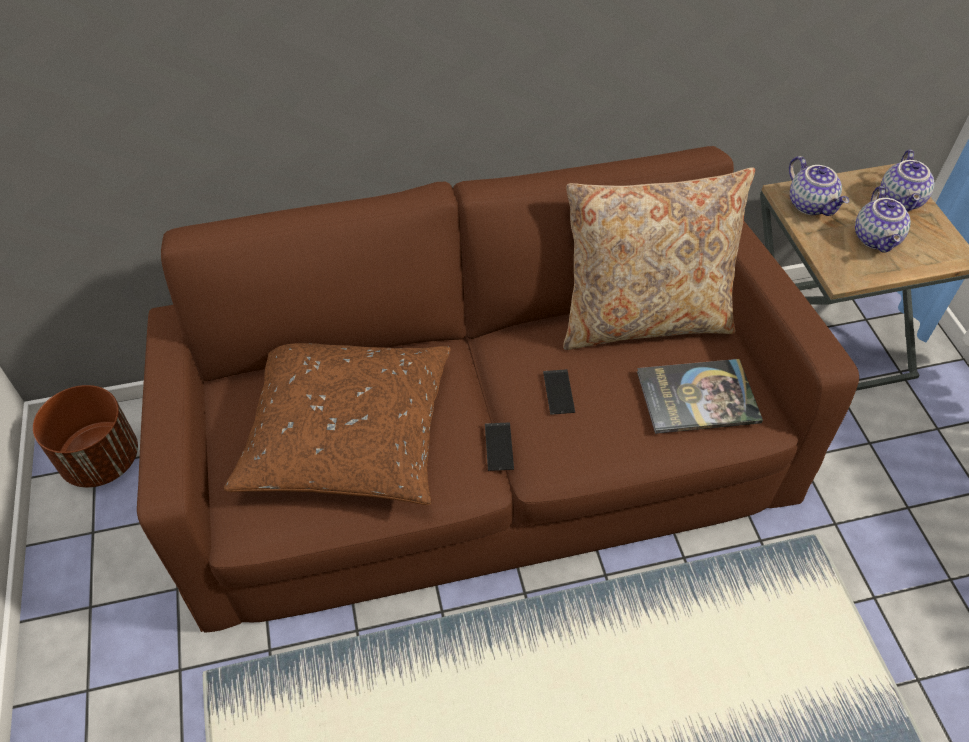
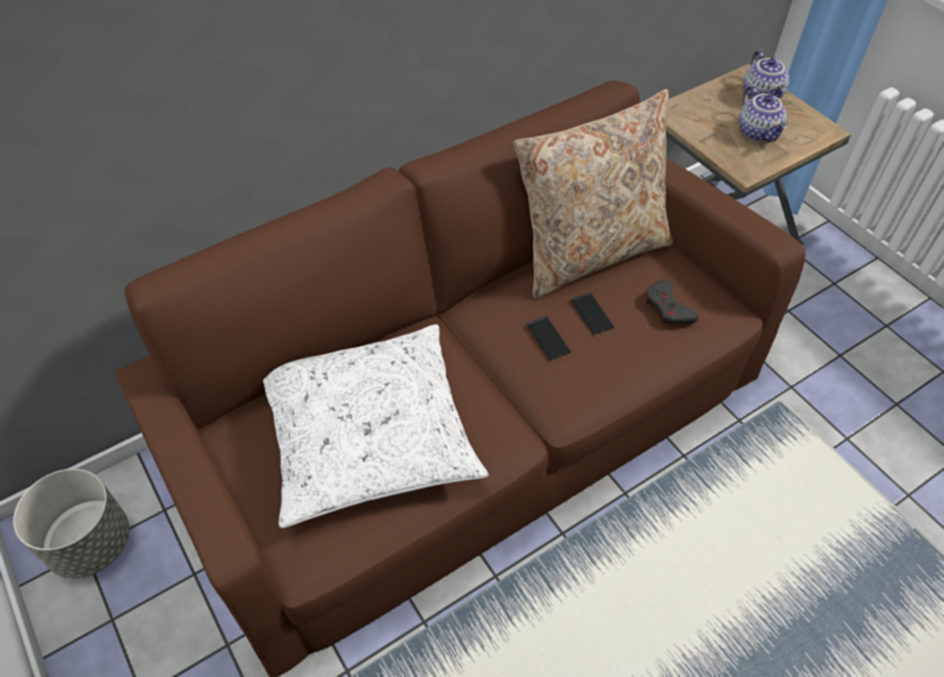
camera: 20 degrees left, 0 degrees up
(102, 459) = (91, 543): brown planter -> grey planter
(347, 432) = (369, 434): brown pillow -> white pillow
(499, 446) = (516, 404): phone -> phone (591, 313)
(697, 397) = (668, 308): book -> grey game controller
(811, 205) = (693, 116): teapot -> none

